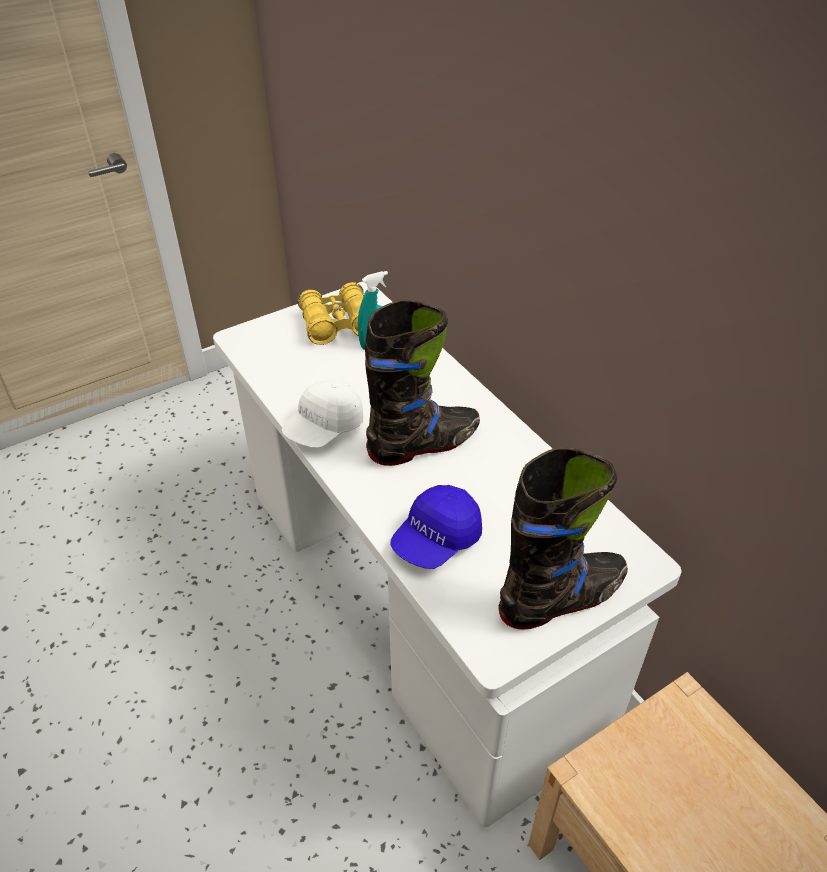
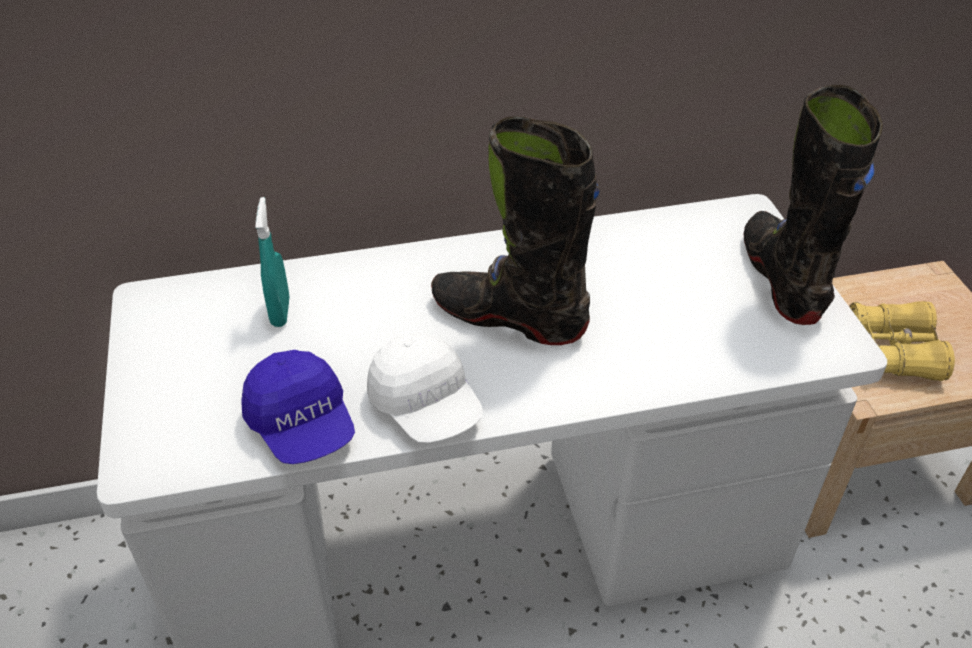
camera: 70 degrees left, 0 degrees up
(338, 324) = (201, 340): yellow binoculars -> yellow binoculars (893, 353)
(424, 444) = (509, 317): black boot -> black boot turned 60 degrees counterclockwise
(436, 540) = (674, 348): blue cap -> blue cap (302, 425)

